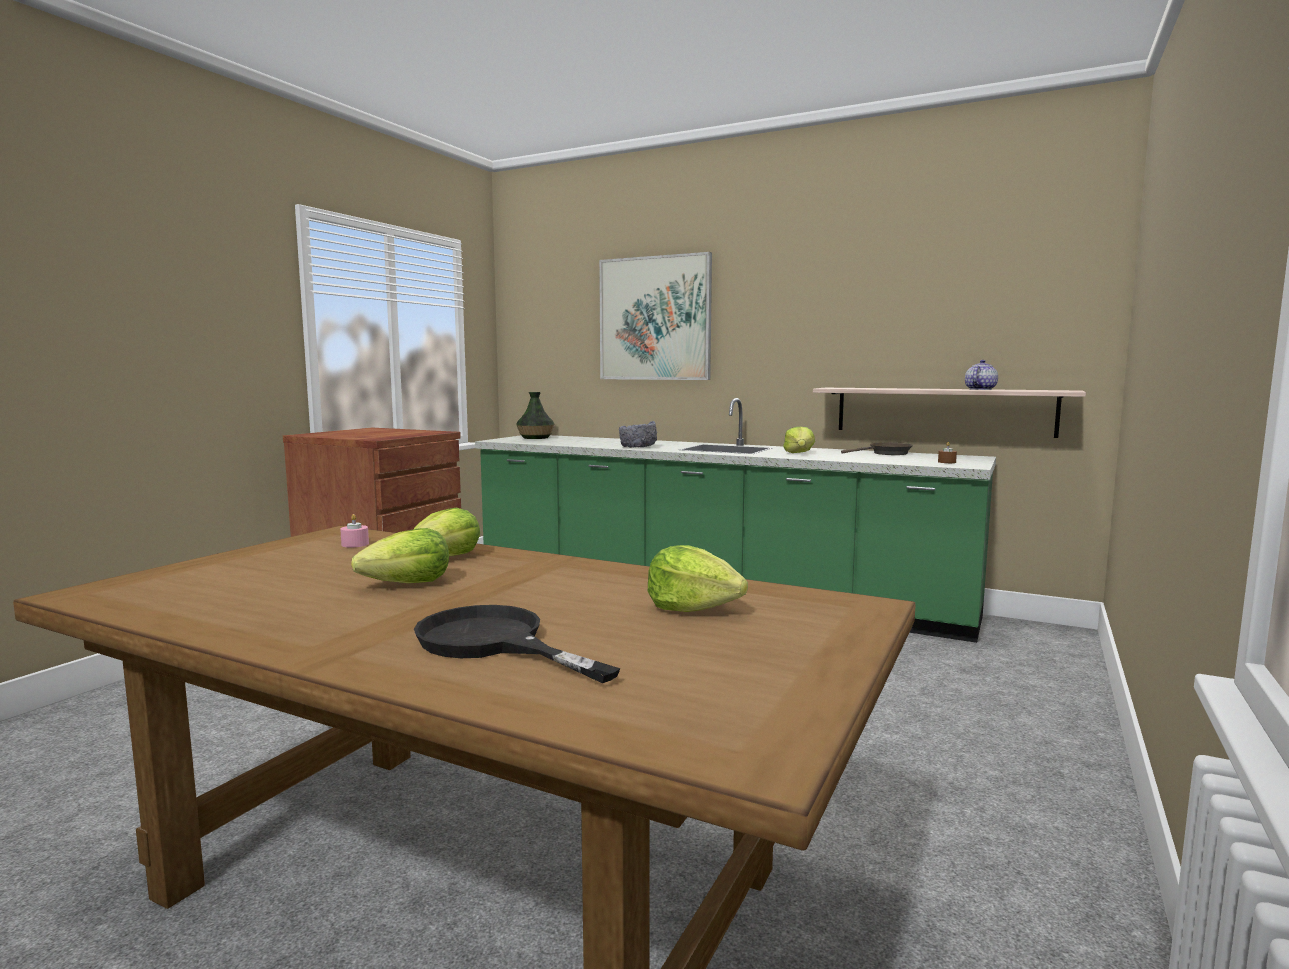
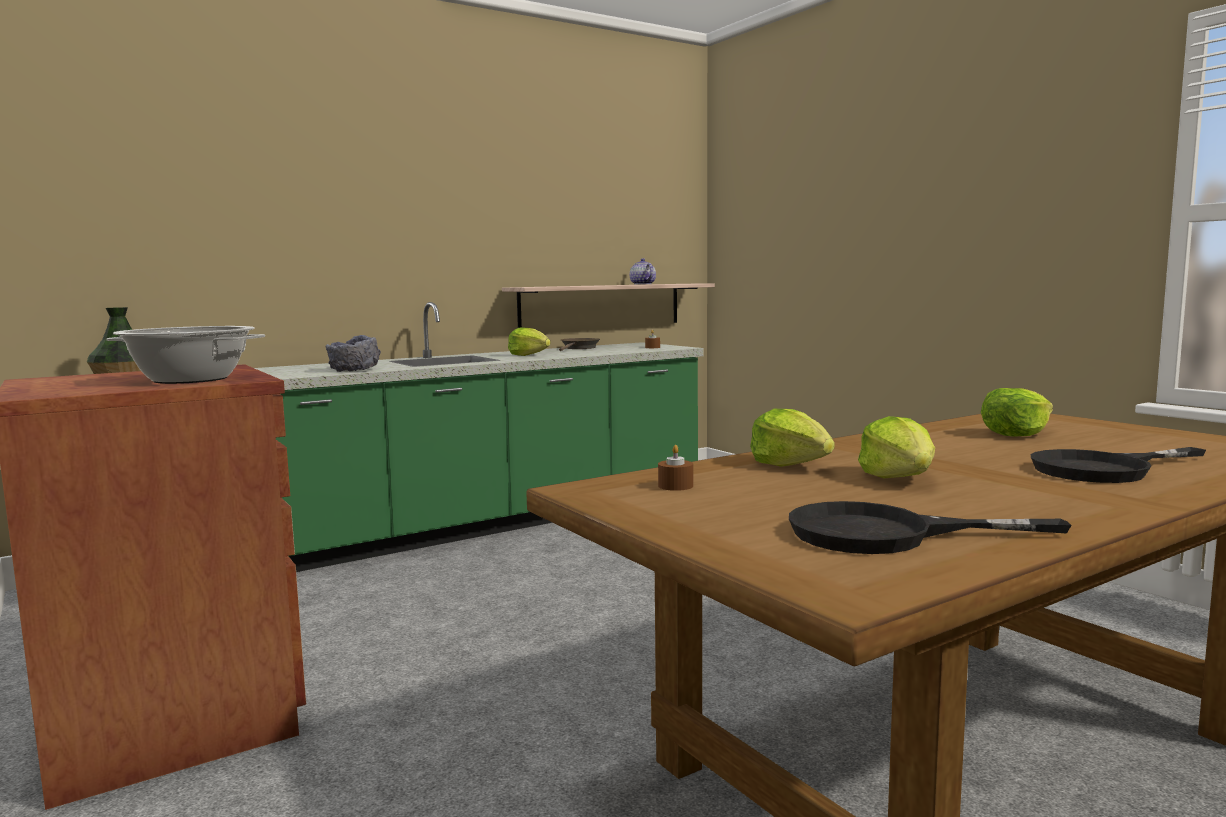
camera: 60 degrees left, 0 degrees up
(213, 592) = (886, 534): none -> black frying pan
(355, 544) = (675, 486): pink candle -> brown candle
(373, 435) = (191, 379): none -> cooking pot
(655, 318) = (287, 202): picture -> none

